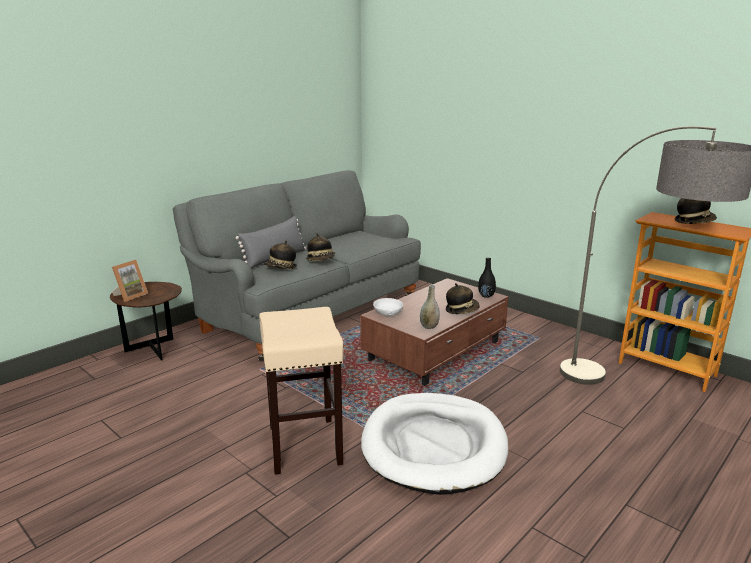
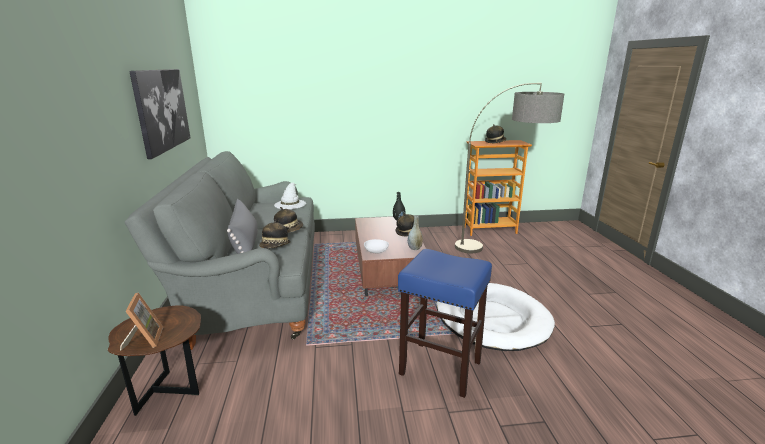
camera: 50 degrees left, 0 degrees up
(275, 121) = (162, 110): none -> picture
(304, 444) = (439, 368): beige stool -> blue stool
(377, 239) = (290, 204): none -> white hat

